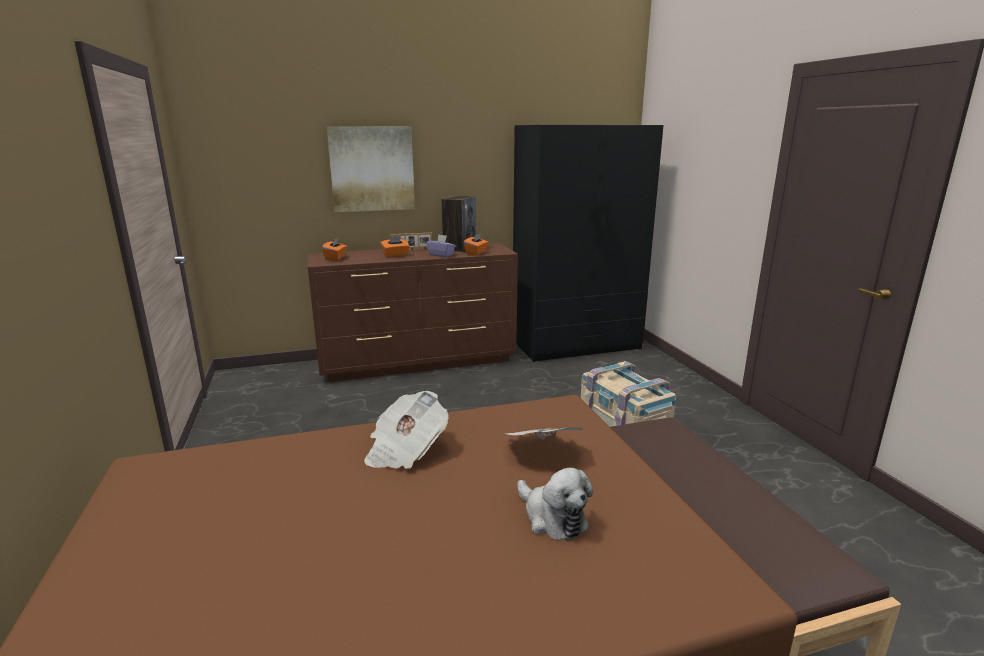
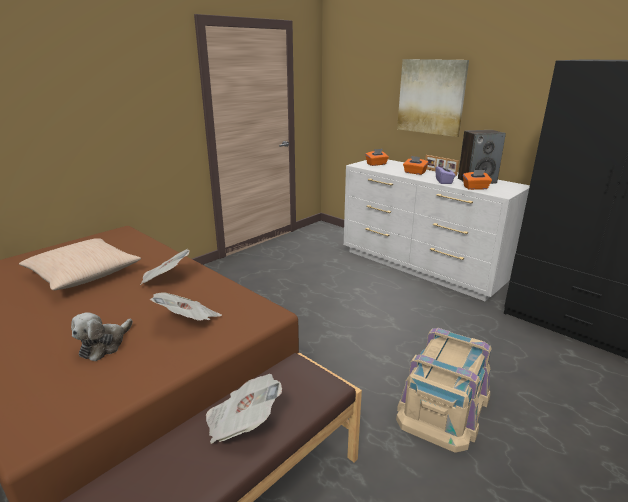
camera: 60 degrees right, 5 degrees up
(285, 523) = (83, 274): none -> beige pillow
(419, 361) = (421, 267): brown dresser -> white dresser
(700, 477) = (242, 423): none -> newspaper

